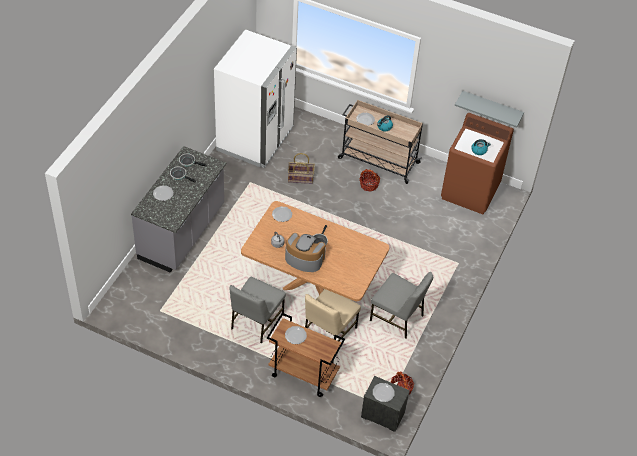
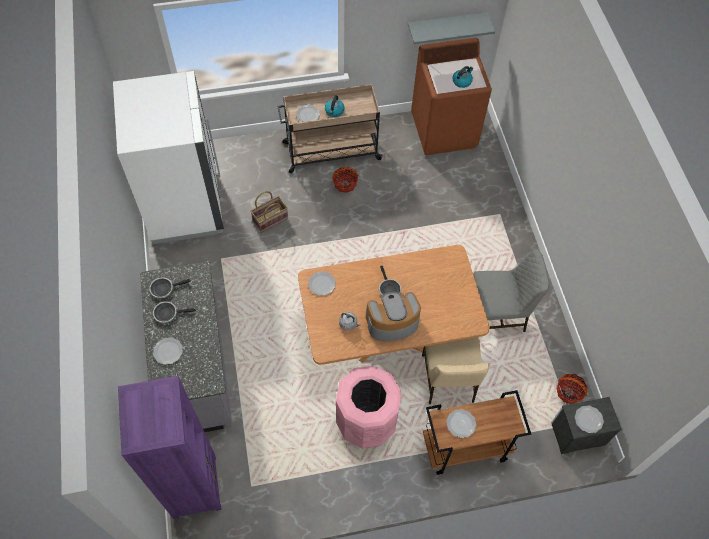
camera: 35 degrees left, 10 degrees up
(129, 290) = (194, 486): none -> purple bookcase
(256, 322) = (366, 422): grey chair -> pink trash can

